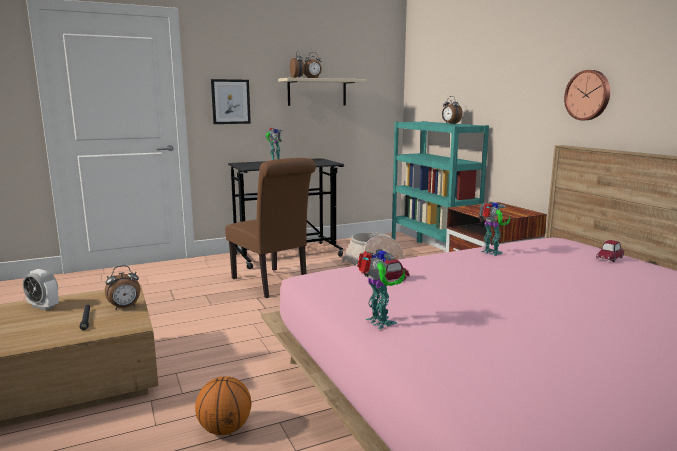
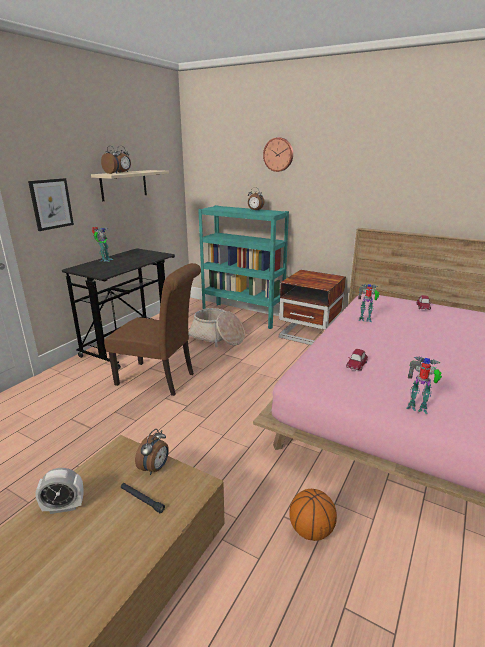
camera: 35 degrees left, 10 degrees up
(588, 95) = (380, 192): wall clock -> wall clock (278, 154)

